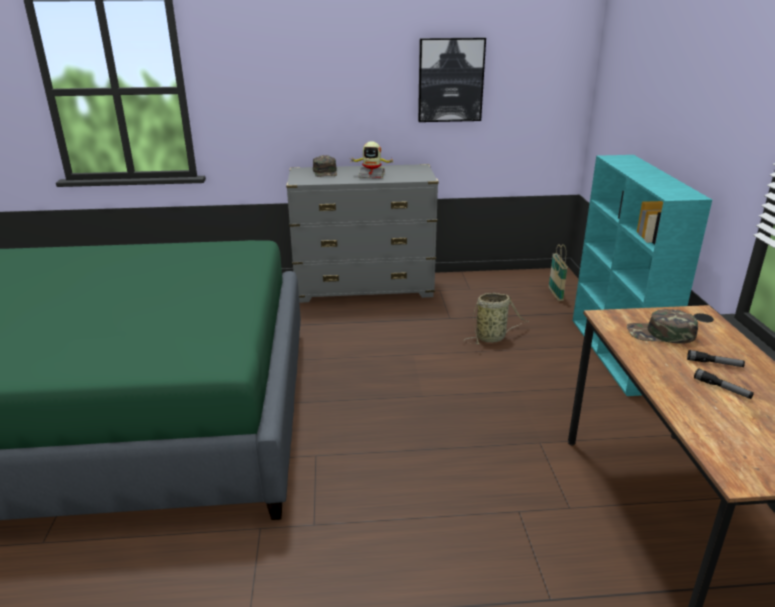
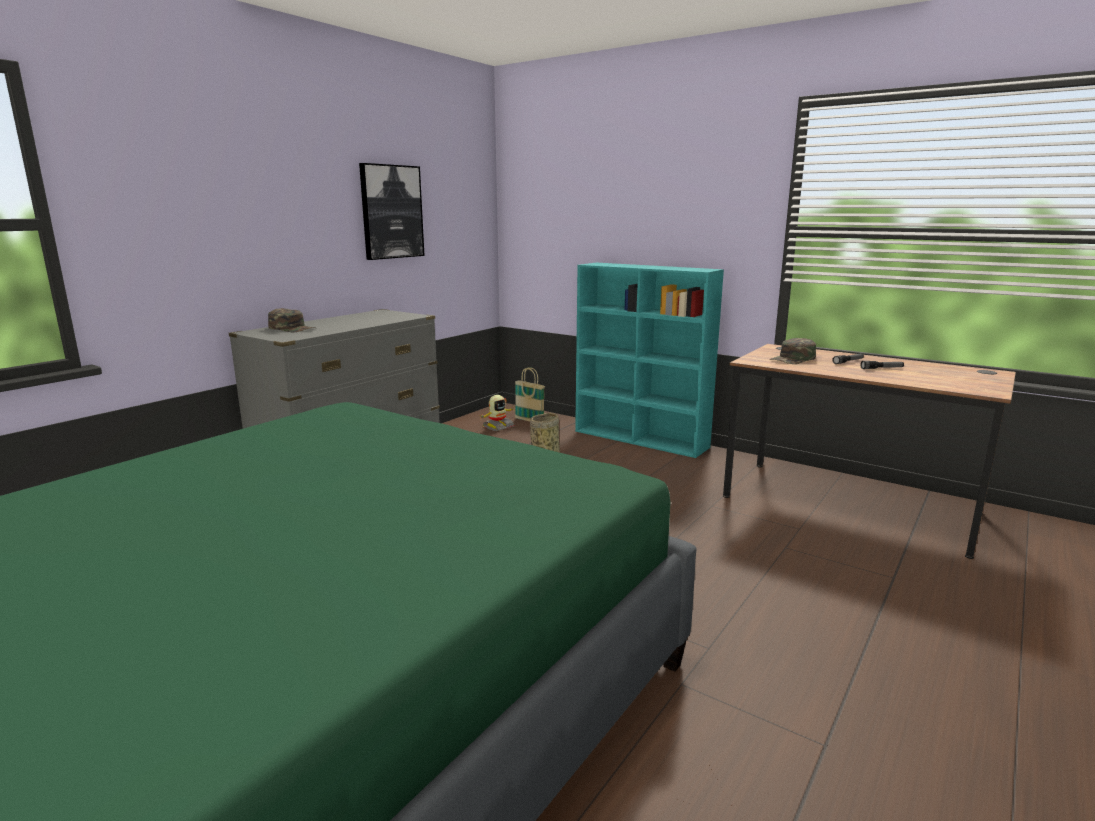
camera: 50 degrees left, 10 degrees down
(371, 175) = (356, 322): toy robot -> toy robot (498, 427)

